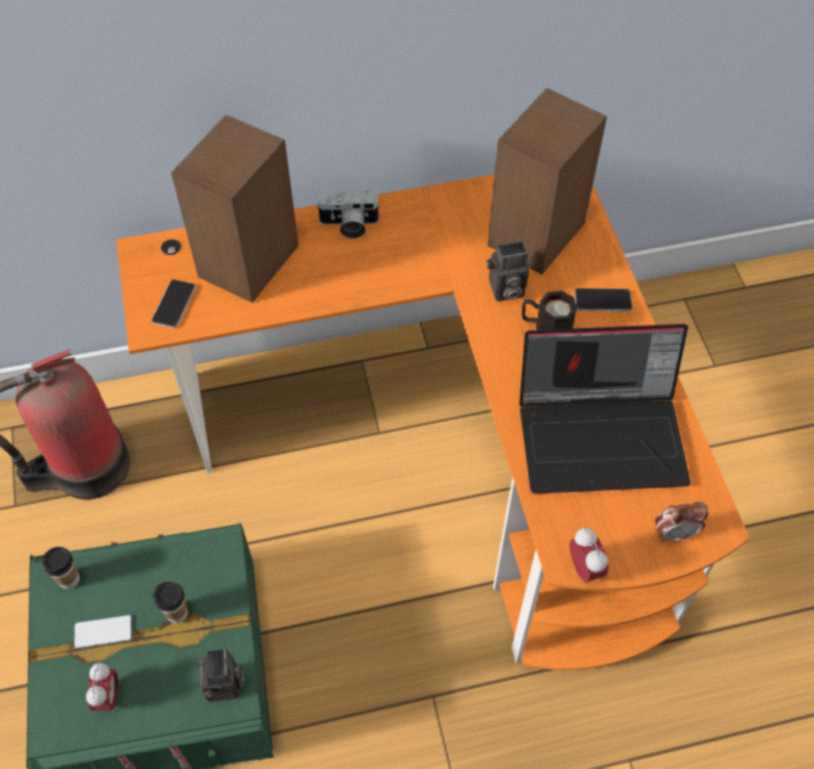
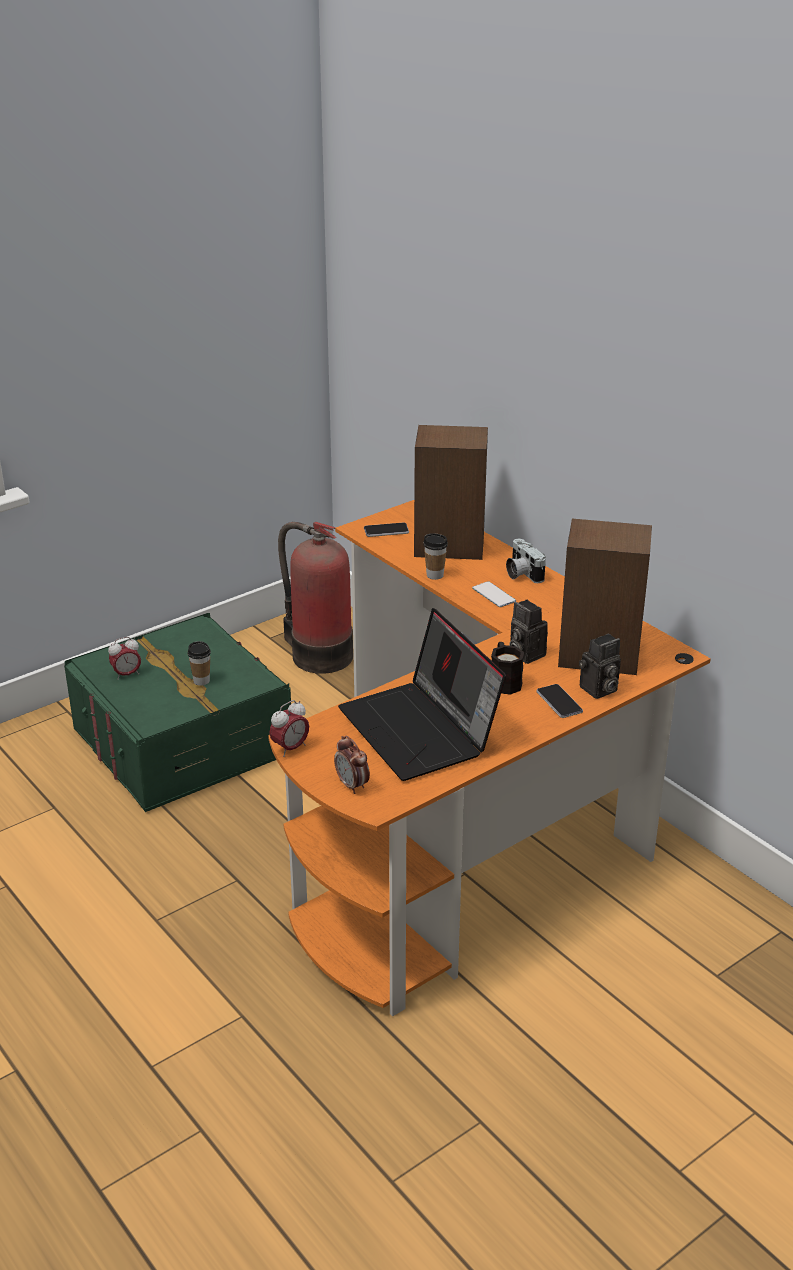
camera: 65 degrees right, 25 degrees down
(69, 579) = (200, 632): cup -> cup (435, 575)
(103, 631) = (171, 657): phone -> phone (494, 595)
(225, 686) = (158, 716): camera -> camera (598, 690)

